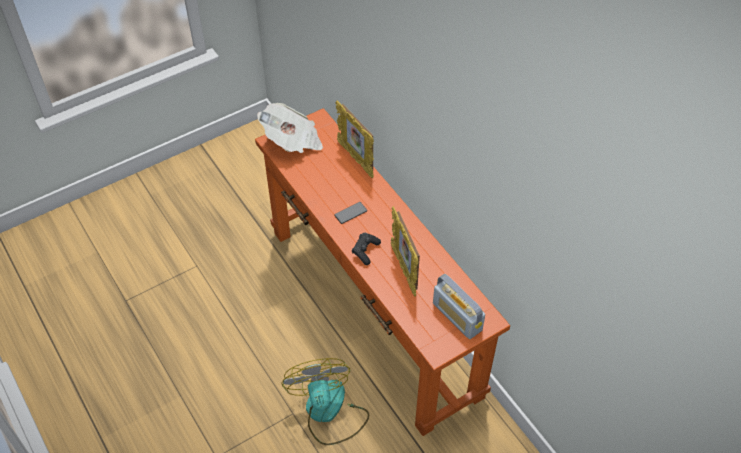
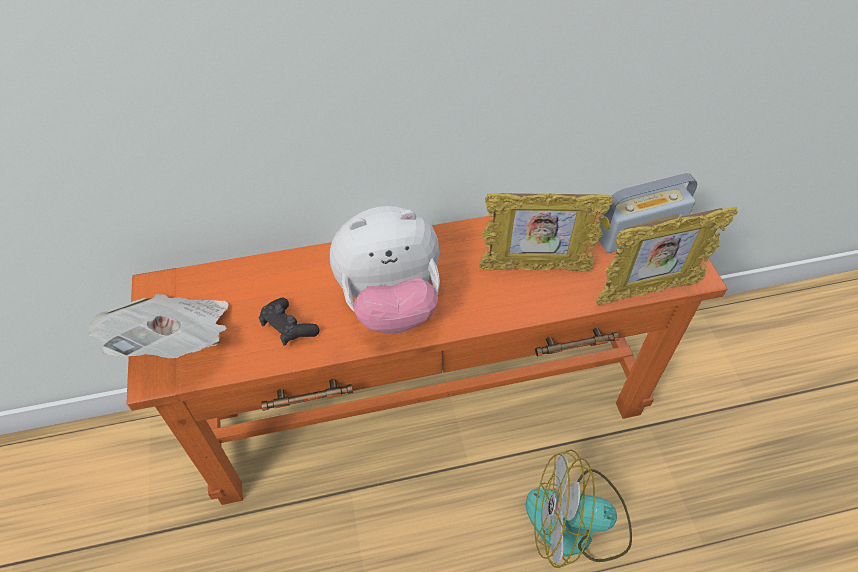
camera: 70 degrees left, 0 degrees up
(350, 213) = (390, 303): phone -> plush toy
(356, 159) = (279, 263): picture frame -> picture frame (647, 291)
(365, 251) = (478, 306): black game controller -> black game controller (288, 328)

